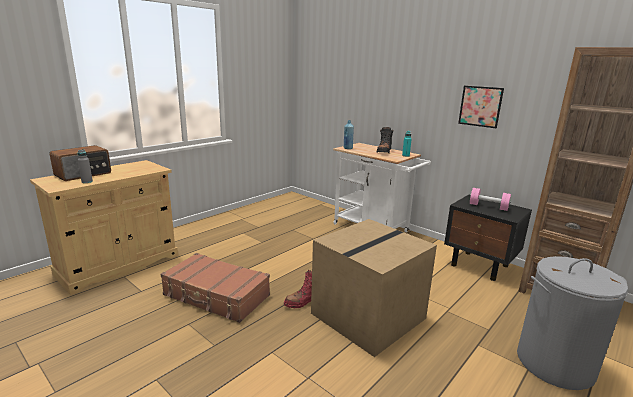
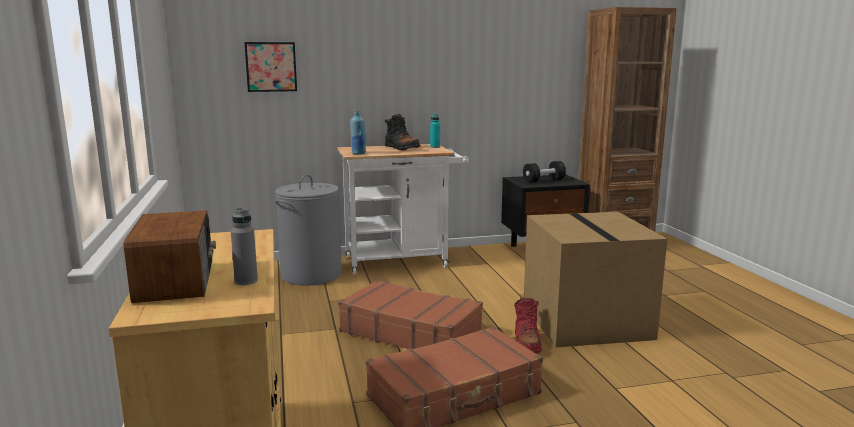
camera: 55 degrees left, 5 degrees down
(279, 261) = (410, 332): none -> brown suitcase
(480, 106) = (498, 74): picture -> picture (271, 67)
(488, 207) = (543, 180): pink dumbbell -> black dumbbell
(554, 363) = (703, 281): grey laundry basket -> grey laundry basket (311, 275)

